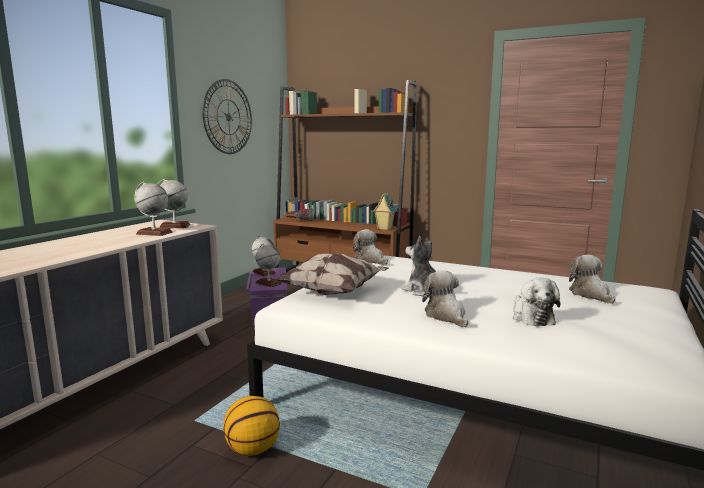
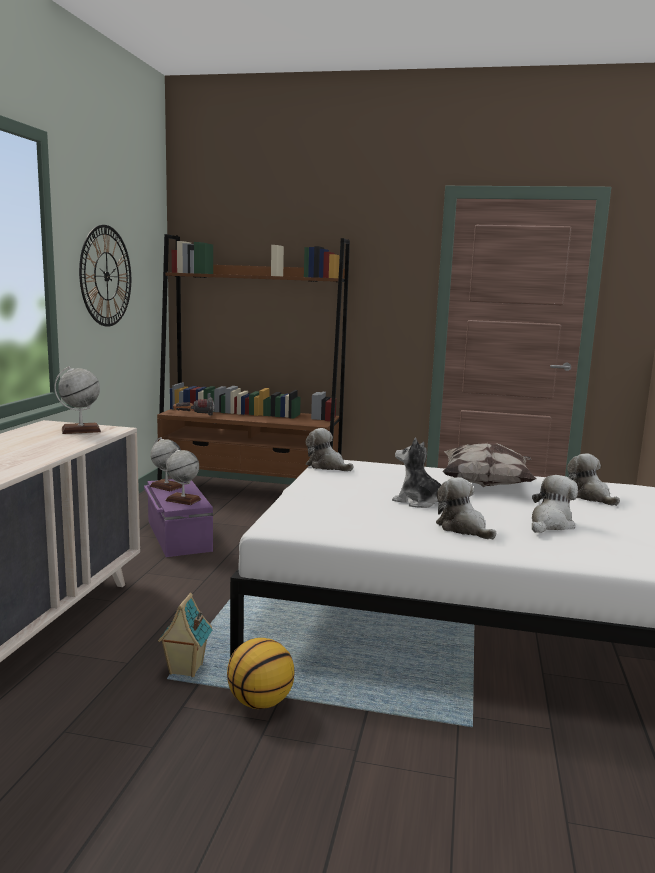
camera: 15 degrees left, 0 degrees up
(154, 233) = (66, 441): globe -> none
(334, 292) = (318, 508): pillow -> pillow (486, 484)
(384, 228) = (313, 424): toy house -> toy house (185, 670)
(531, 317) = (550, 524): plush toy -> plush toy turned 120 degrees counterclockwise

